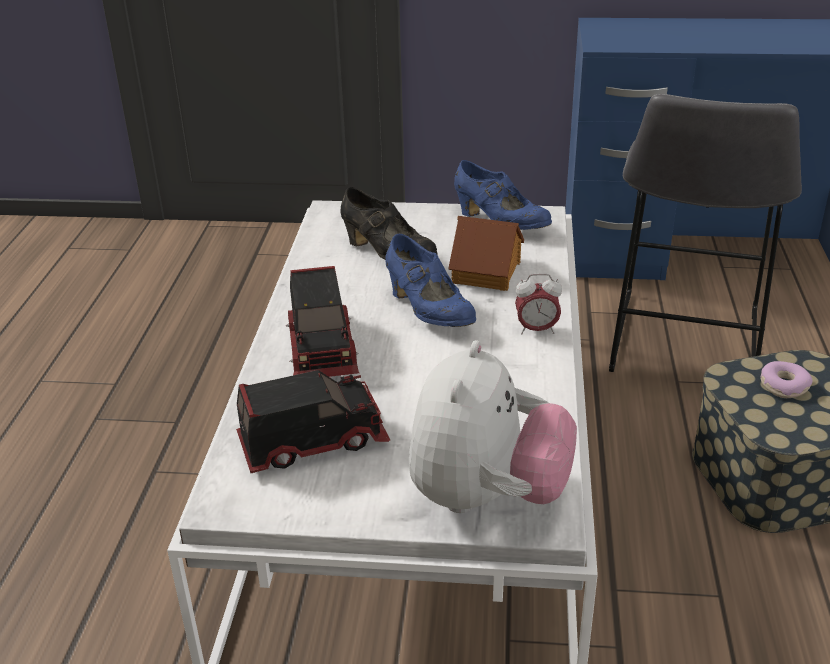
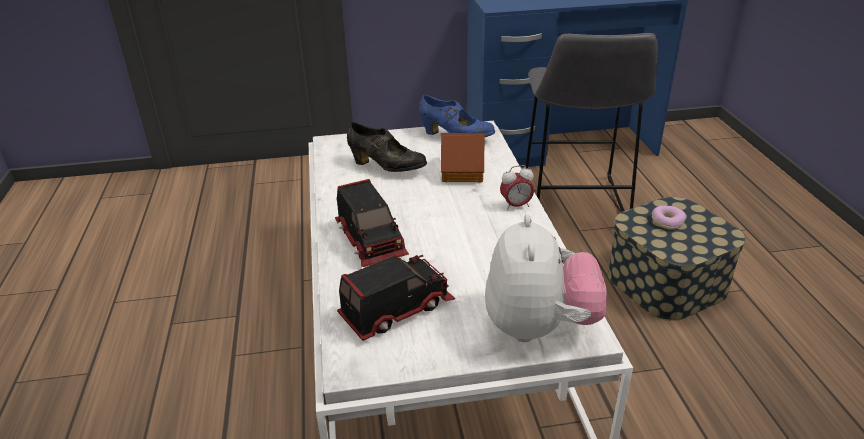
camera: 15 degrees left, 0 degrees up
(428, 312) = (435, 204): blue shoe -> none

